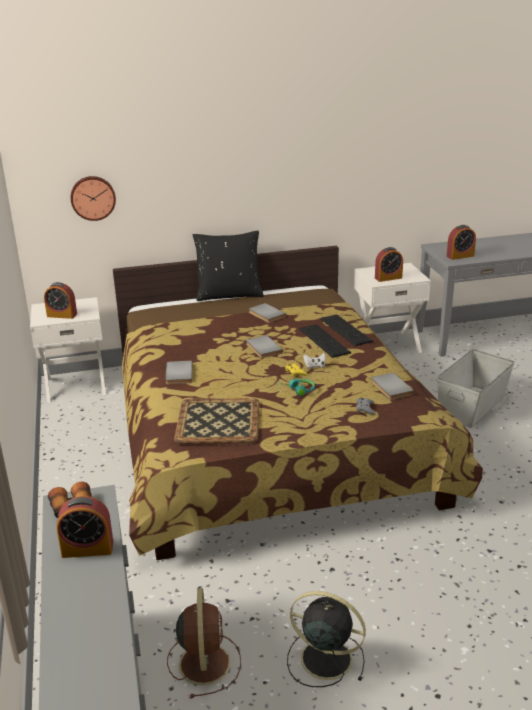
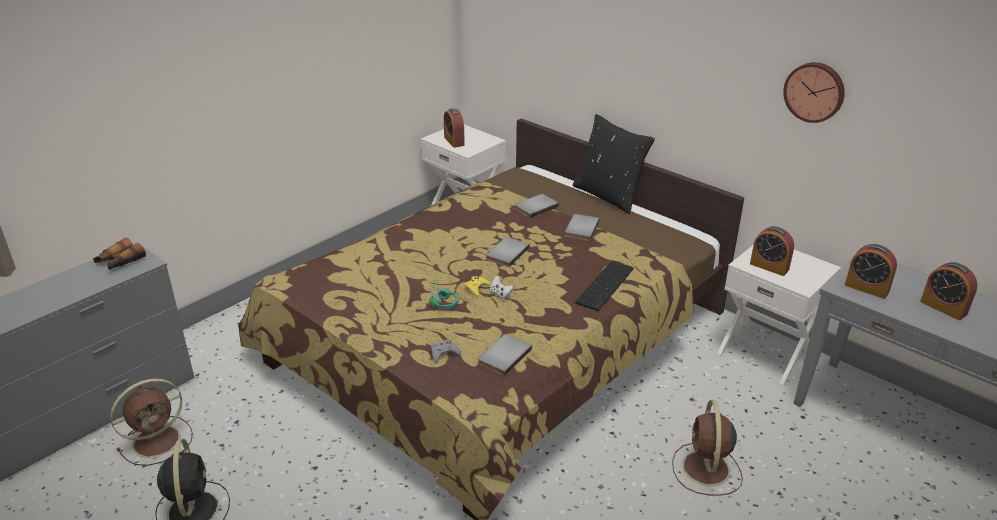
camera: 55 degrees right, 5 degrees up
(87, 549) = (77, 285): alarm clock -> alarm clock (943, 307)
(93, 197) = (516, 40): wall clock -> wall clock (815, 91)
(177, 374) = (413, 231): grey book -> grey book (535, 207)
(219, 421) = (349, 281): tray -> none
(325, 340) = (564, 280): keyboard -> none
(472, 406) = (706, 470): grey storage box -> brown fan

